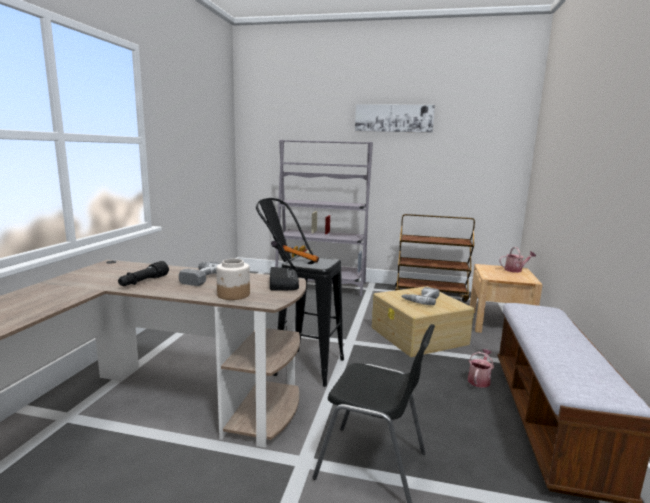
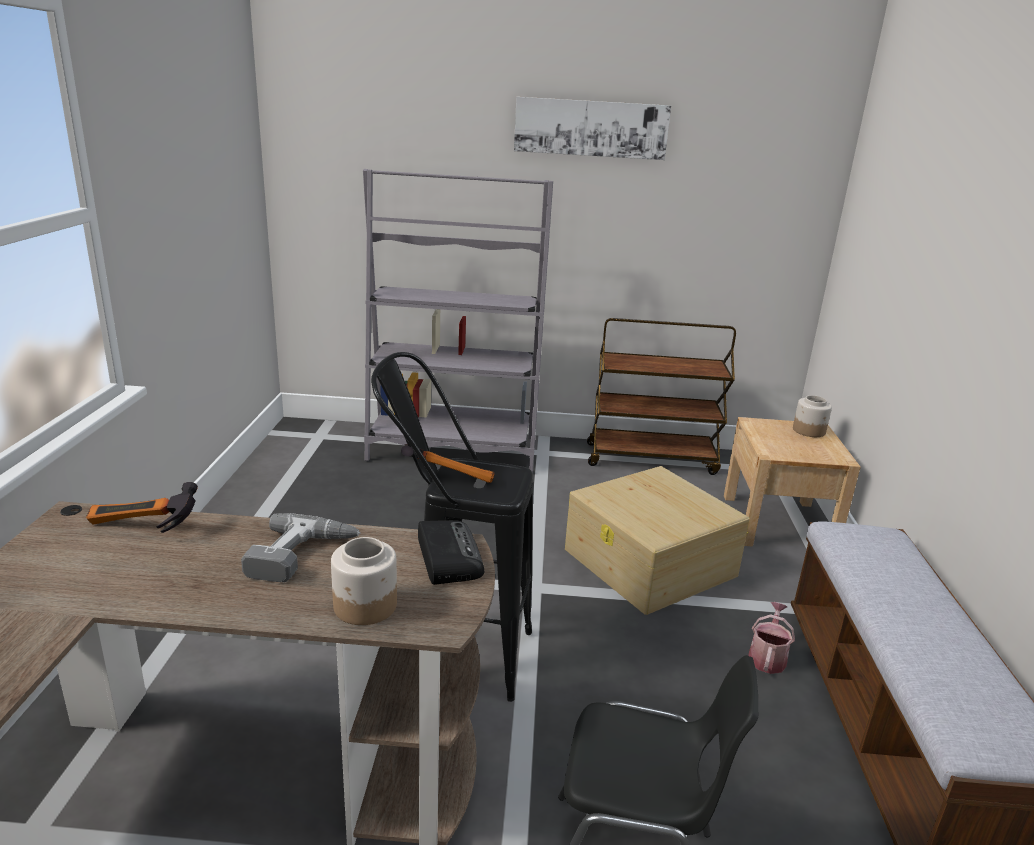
camera: 10 degrees left, 10 degrees up
(139, 268) = (140, 529): none -> hammer
(143, 282) = (167, 578): black flashlight -> none
(421, 299) = (657, 503): power drill -> none
(515, 270) = (809, 431): watering can -> jar

